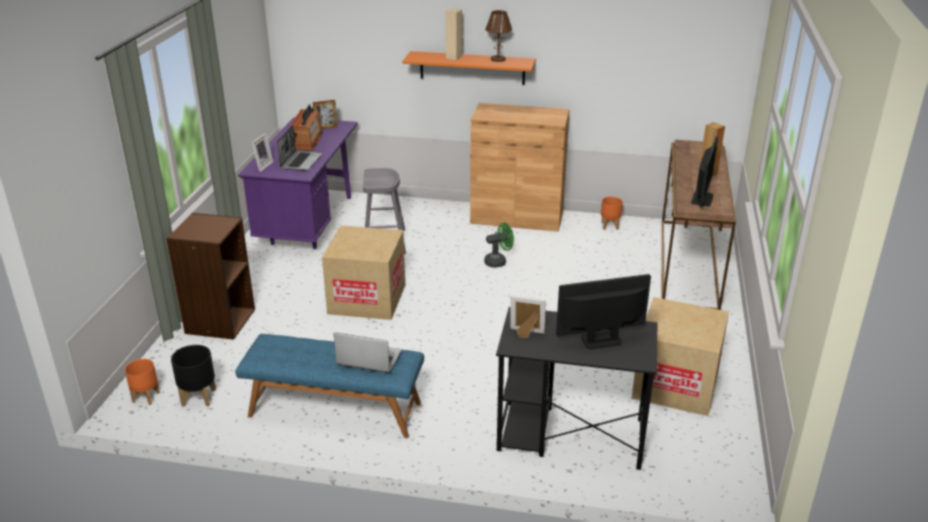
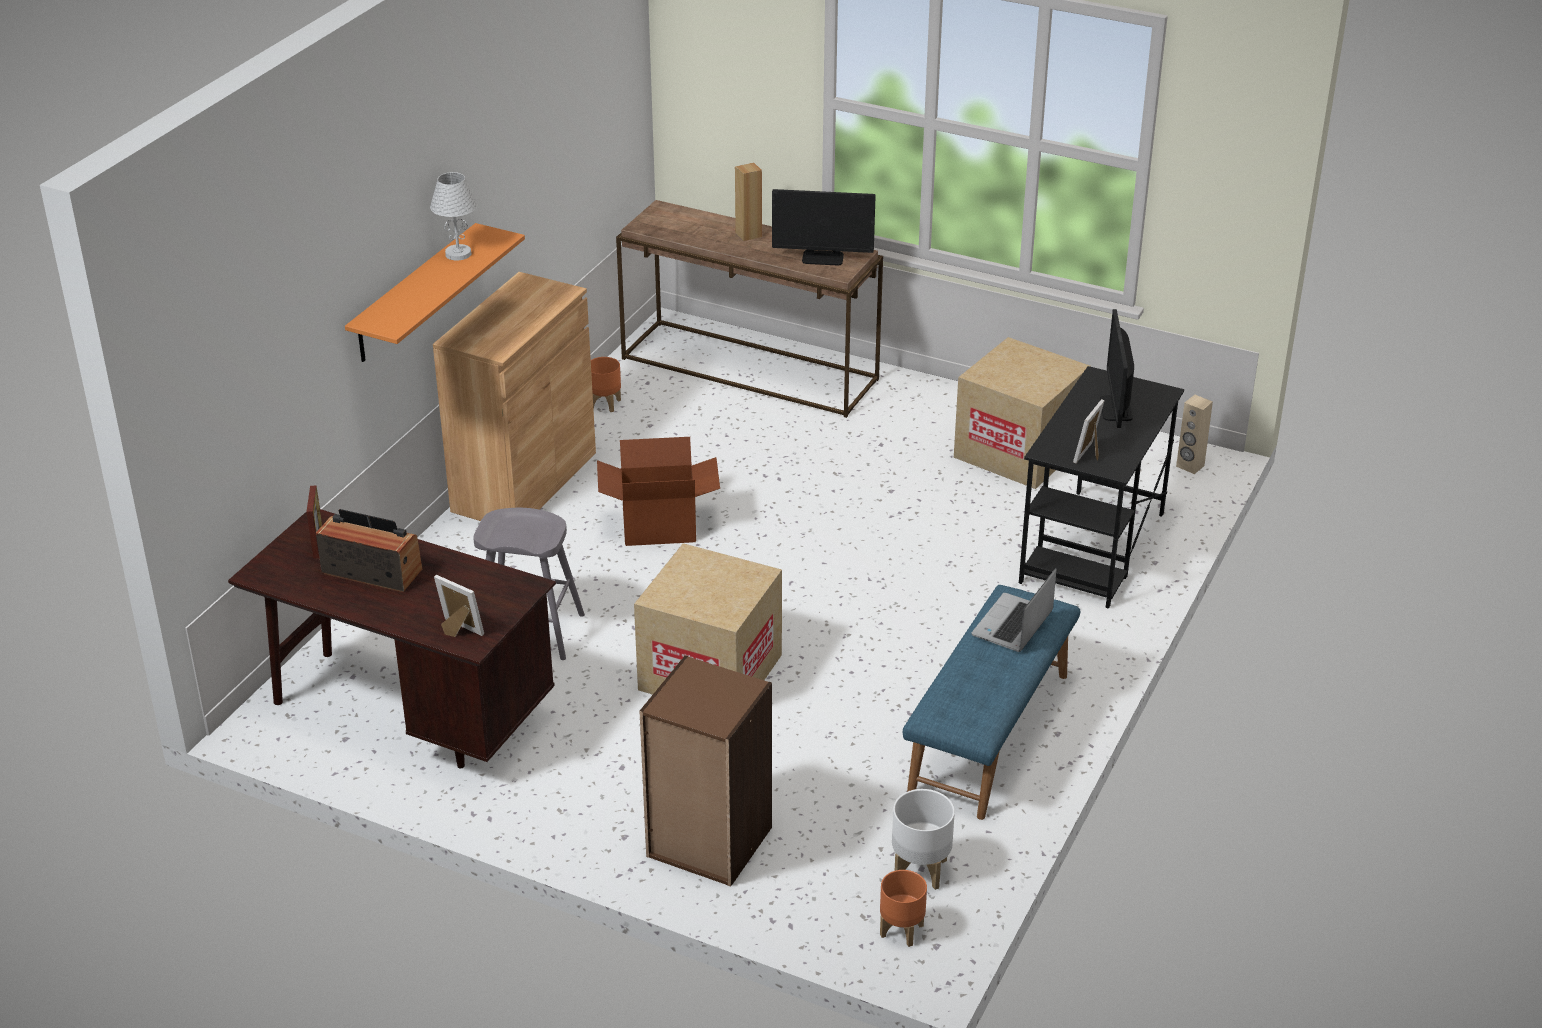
camera: 75 degrees left, 5 degrees up
(198, 397) = (920, 871): black planter -> white planter
(300, 161) = (465, 585): laptop -> none
(309, 224) = (408, 714): purple desk -> brown desk
(453, 57) = (416, 290): beige speaker -> beige speaker (1190, 466)
(497, 59) = (458, 254): brown table lamp -> white table lamp
(498, 261) = (659, 526): green fan -> cardboard box
(702, 199) = (823, 258): monitor -> monitor turned 150 degrees clockwise

